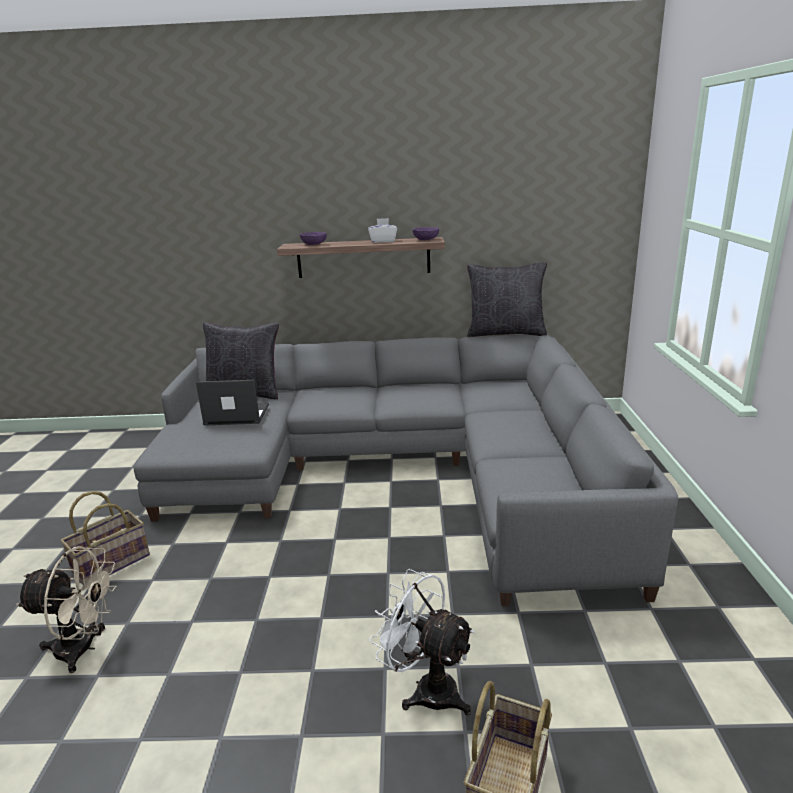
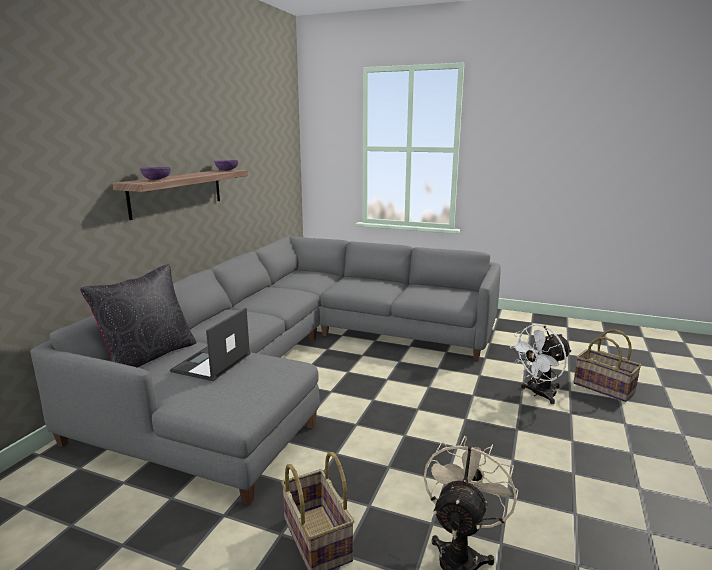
camera: 70 degrees left, 5 degrees down
(383, 241) = (201, 173): white tissue box -> none
(505, 333) = (268, 241): black pillow -> none

